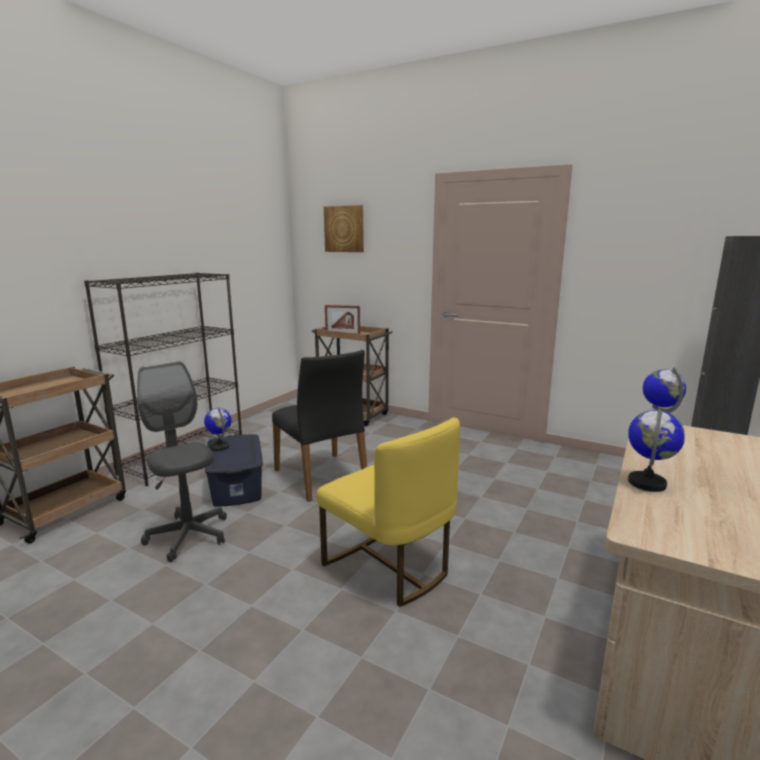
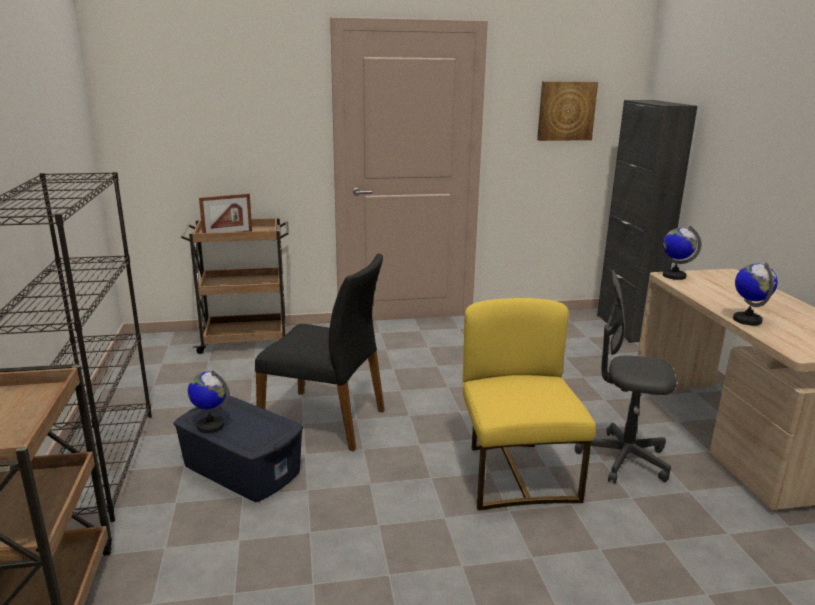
camera: 40 degrees left, 5 degrees up
(188, 536) = (284, 544): grey office chair -> grey office chair (623, 459)
(344, 229) = (193, 85): picture -> picture (566, 111)
(389, 567) = (516, 474): yellow chair -> yellow chair turned 105 degrees counterclockwise

